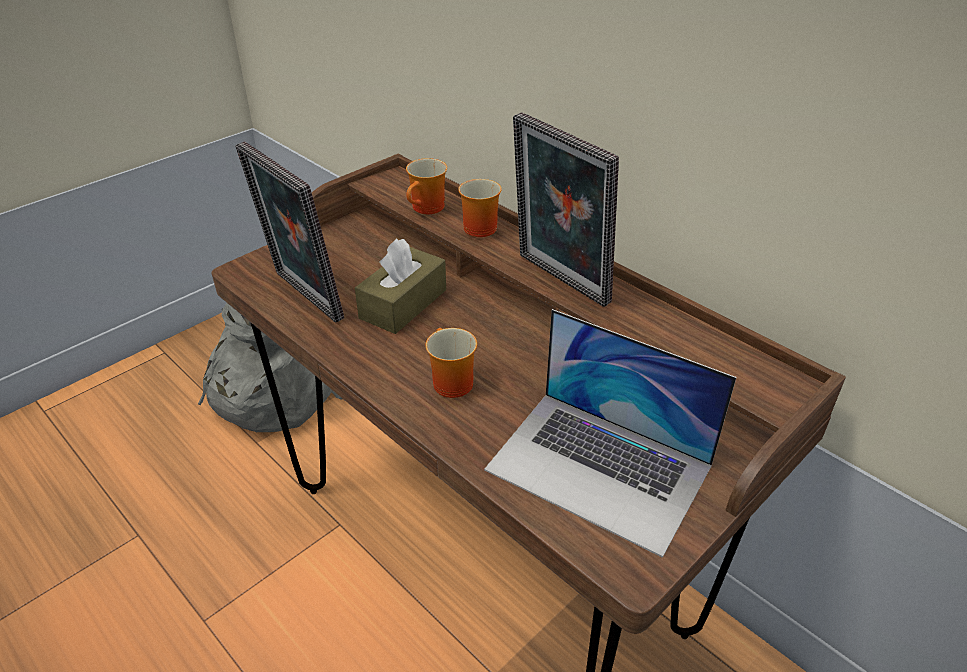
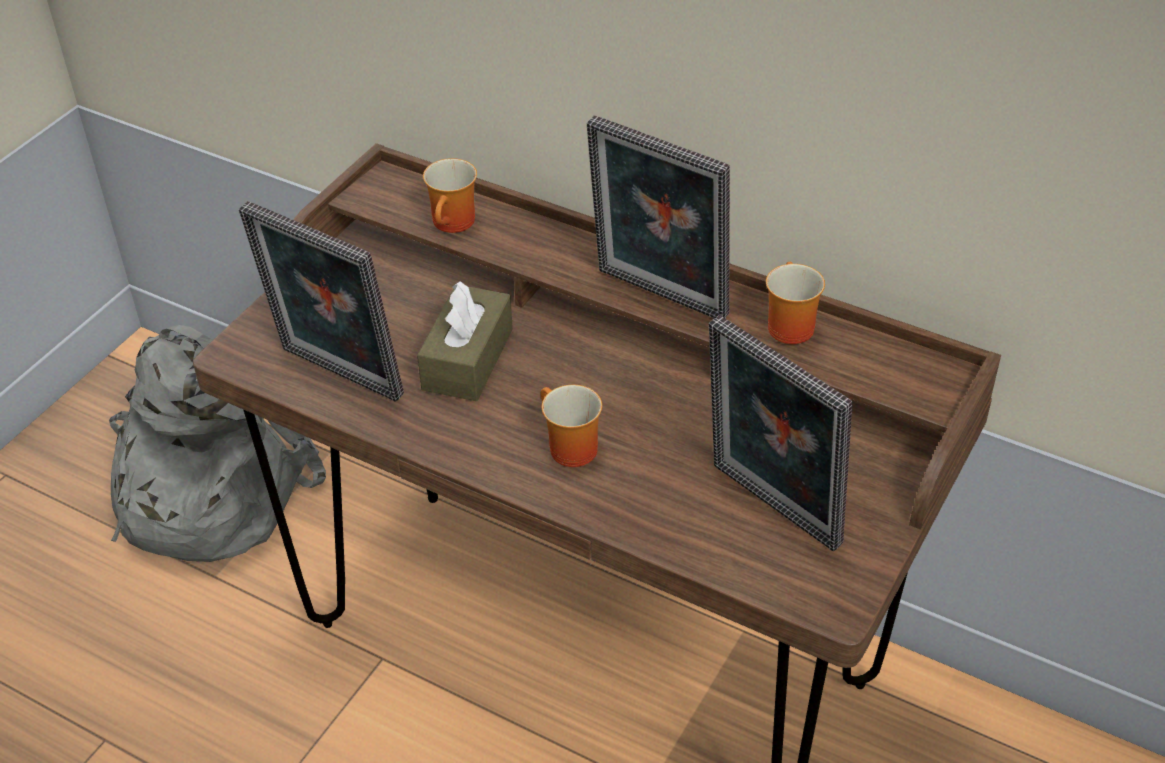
camera: 15 degrees left, 5 degrees up
(478, 226) = (531, 238): mug -> mug (786, 325)
(599, 467) = (769, 509): laptop -> picture frame

